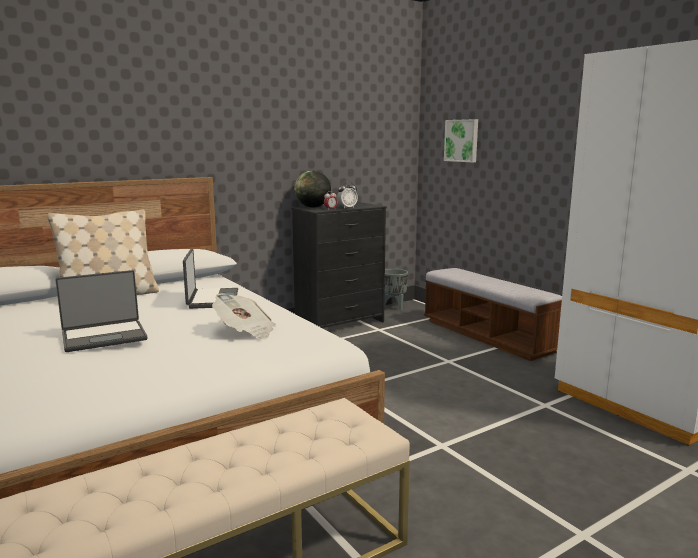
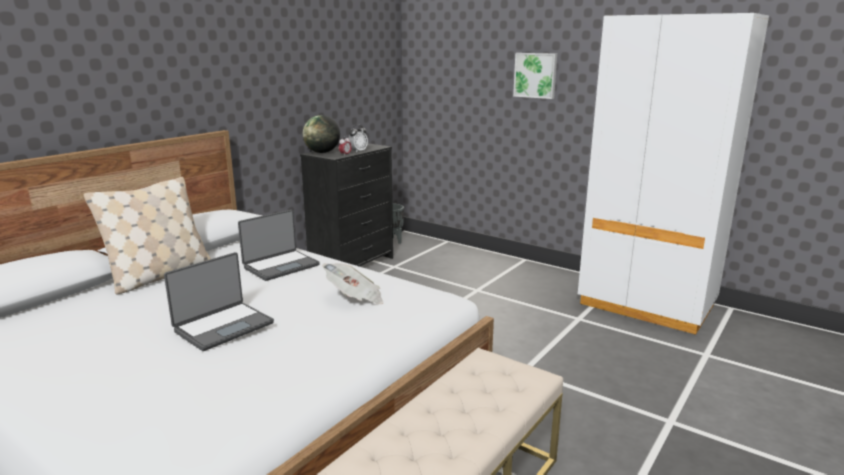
camera: 20 degrees left, 5 degrees up
(212, 299) = (280, 266): laptop -> laptop turned 75 degrees clockwise
(462, 140) = (452, 78): picture -> picture (535, 75)
(487, 336) = (493, 260): bench -> none

